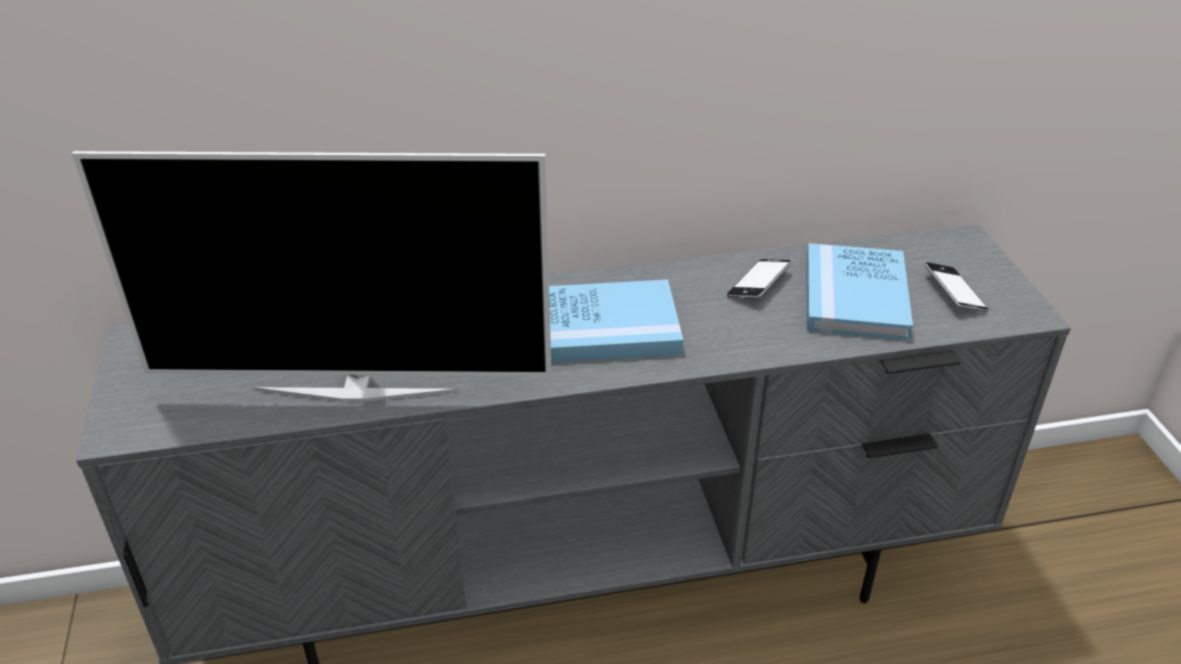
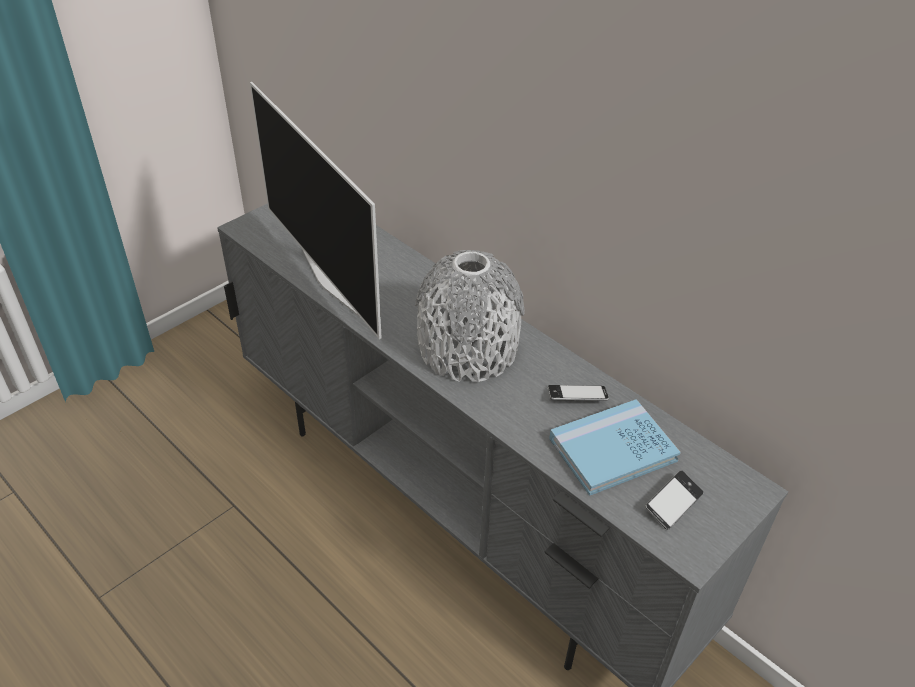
camera: 55 degrees right, 5 degrees up
(609, 326) = (468, 348): blue book -> grey vase

